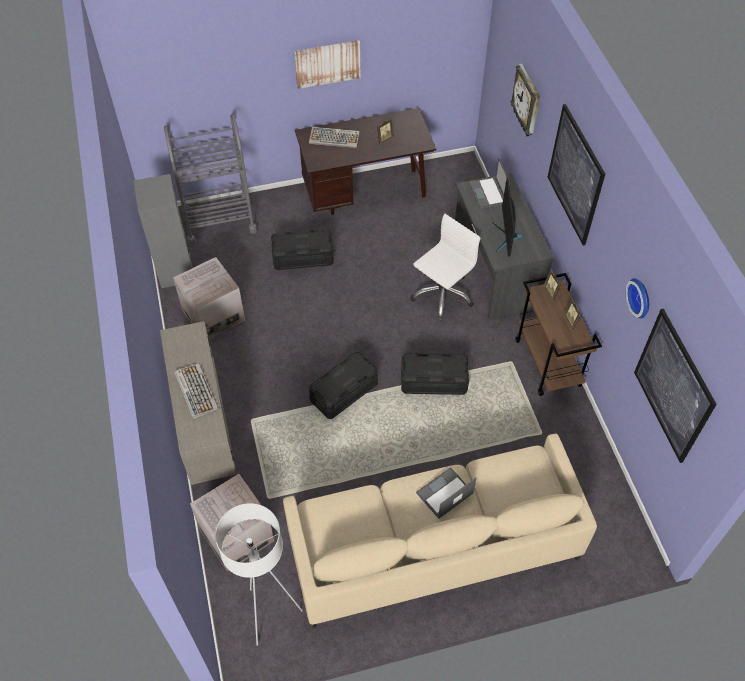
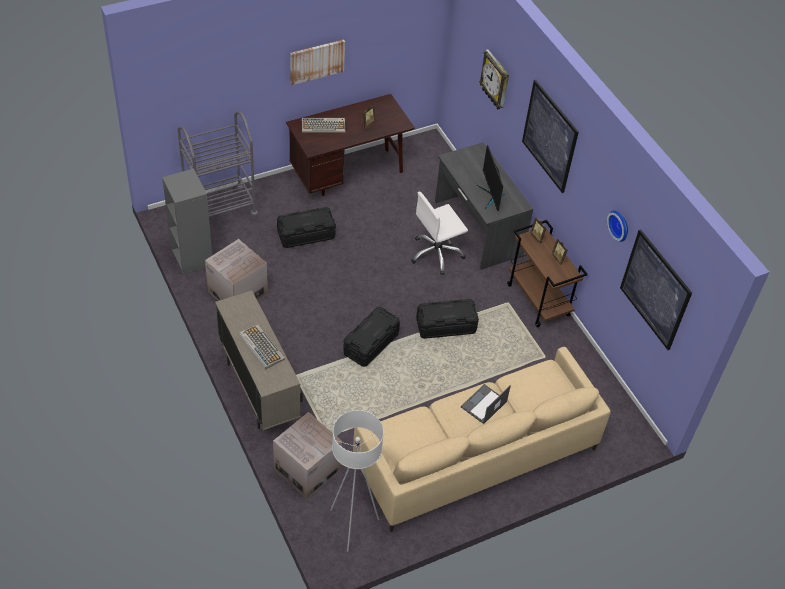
camera: 15 degrees left, 5 degrees down
(442, 295) = (436, 254): white office chair -> white office chair turned 150 degrees counterclockwise
(488, 193) = (467, 161): laptop -> none

